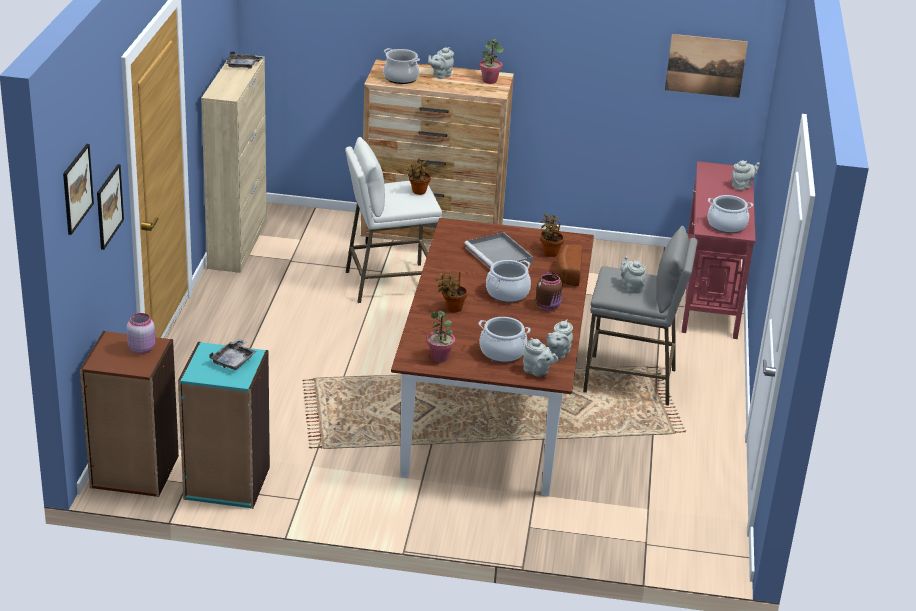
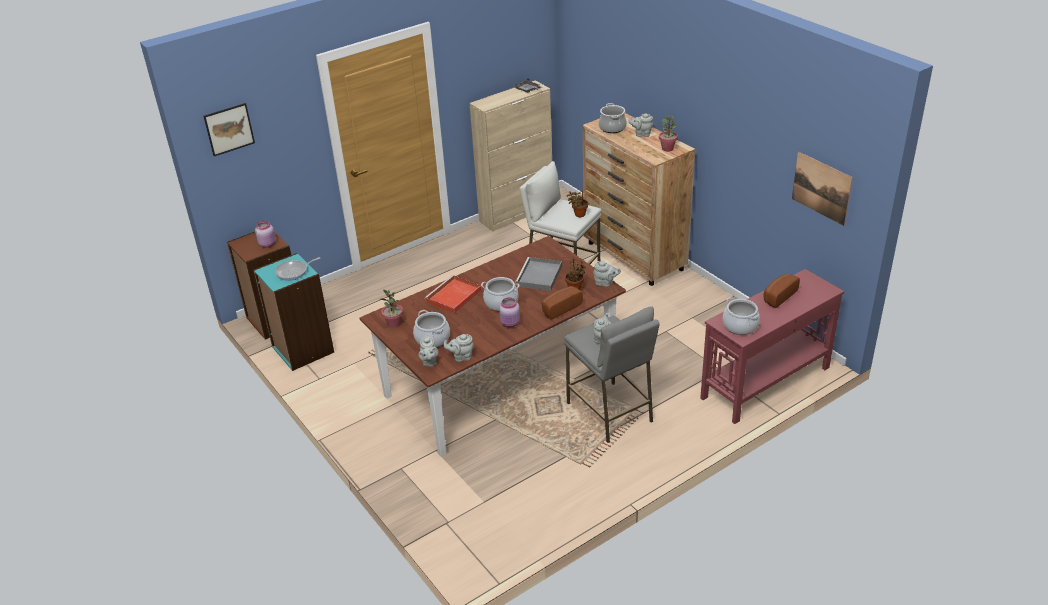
camera: 50 degrees right, 5 degrees up
(109, 206) = (288, 149): picture -> none
(234, 360) = (293, 272): grey tray -> frying pan
(452, 308) = (453, 297): potted plant -> red tray
(548, 306) = (510, 323): brown jar -> pink jar
(714, 191) = (778, 296): none -> bread
(742, 186) = (807, 302): grey teapot -> grey teapot (605, 283)

